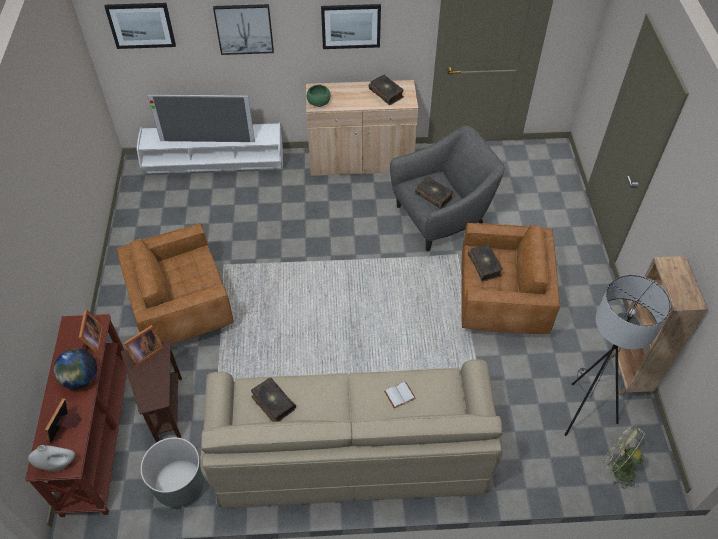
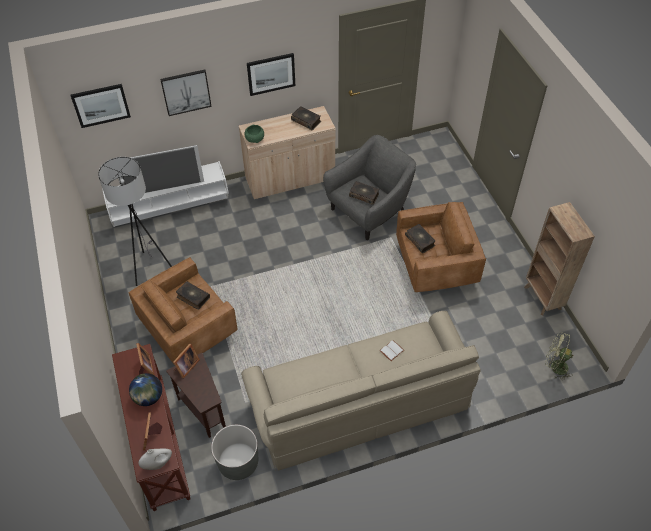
camera: 15 degrees left, 0 degrees up
(273, 403) = (299, 380): book -> book (193, 297)
(582, 409) = (518, 331): grey floor lamp -> grey floor lamp (149, 266)

